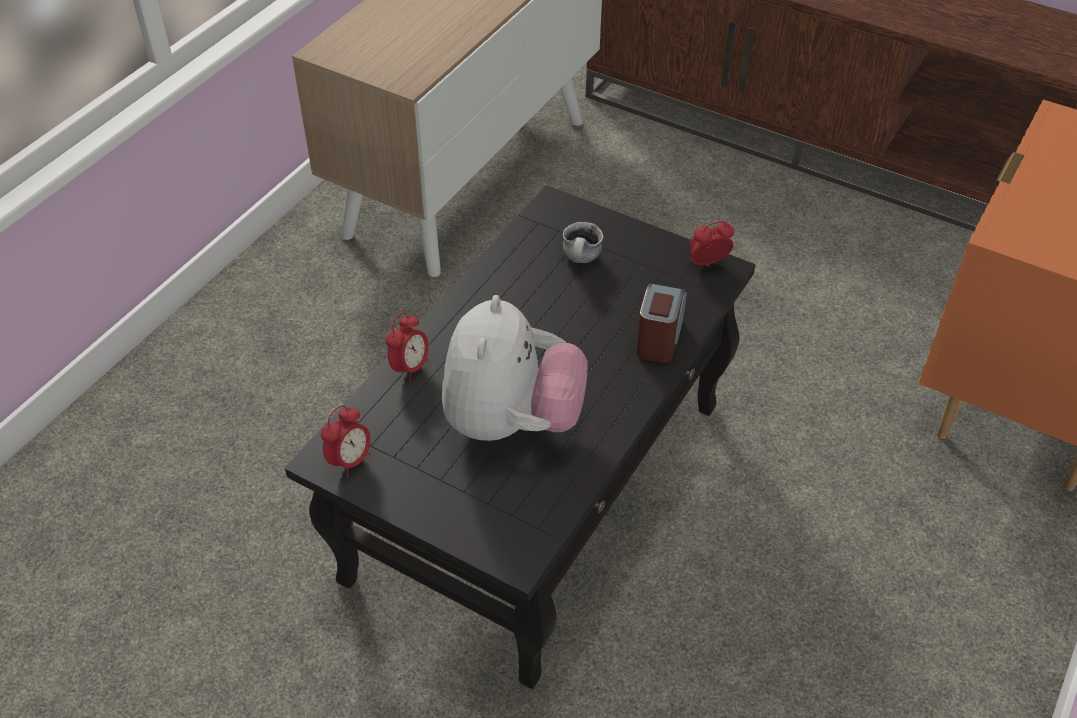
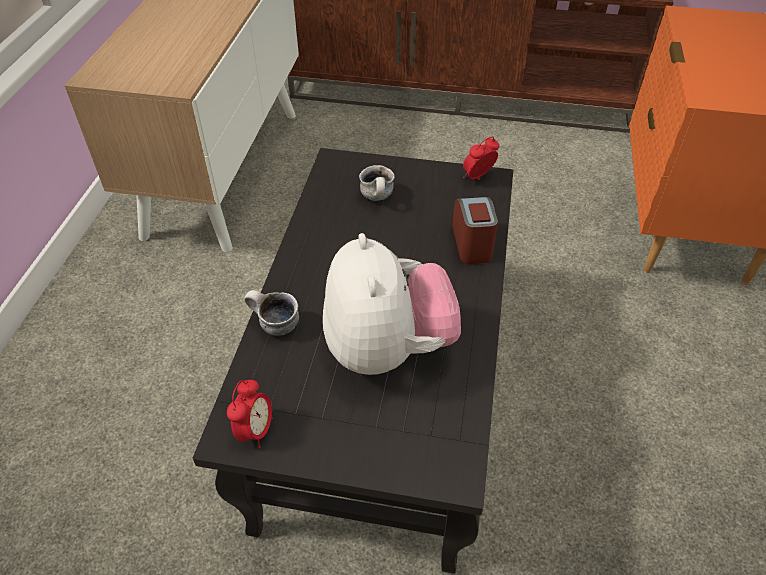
camera: 20 degrees left, 0 degrees up
(410, 367) = (274, 326): alarm clock -> mug

